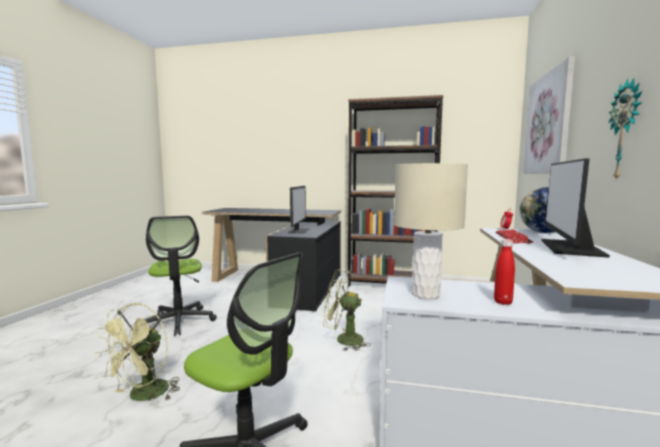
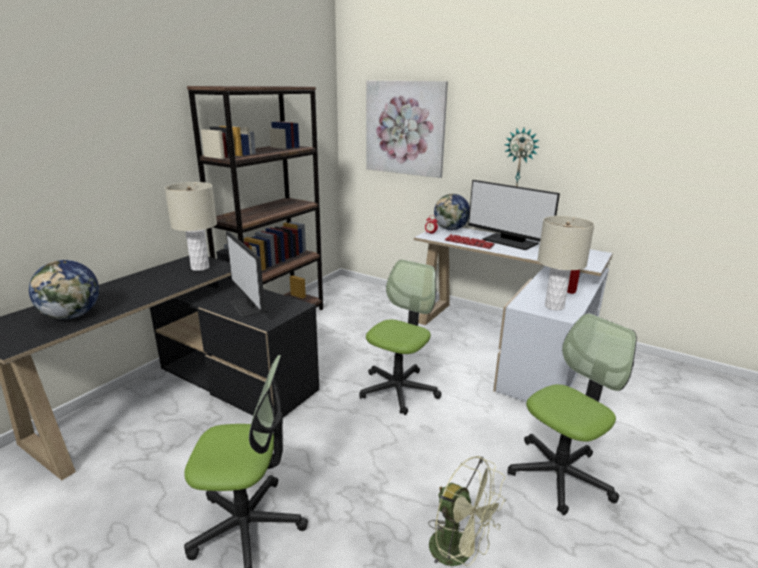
camera: 70 degrees left, 15 degrees up
(243, 210) = (72, 316): none -> globe
(298, 230) = (249, 306): monitor -> monitor turned 150 degrees counterclockwise
(319, 212) = (200, 267): none -> beige table lamp
(343, 340) = (398, 390): green fan -> office chair

